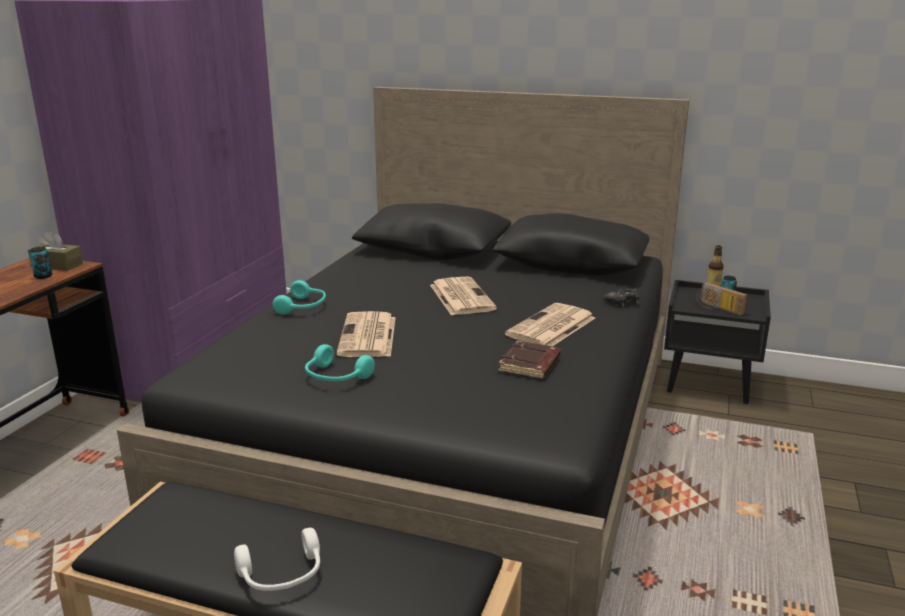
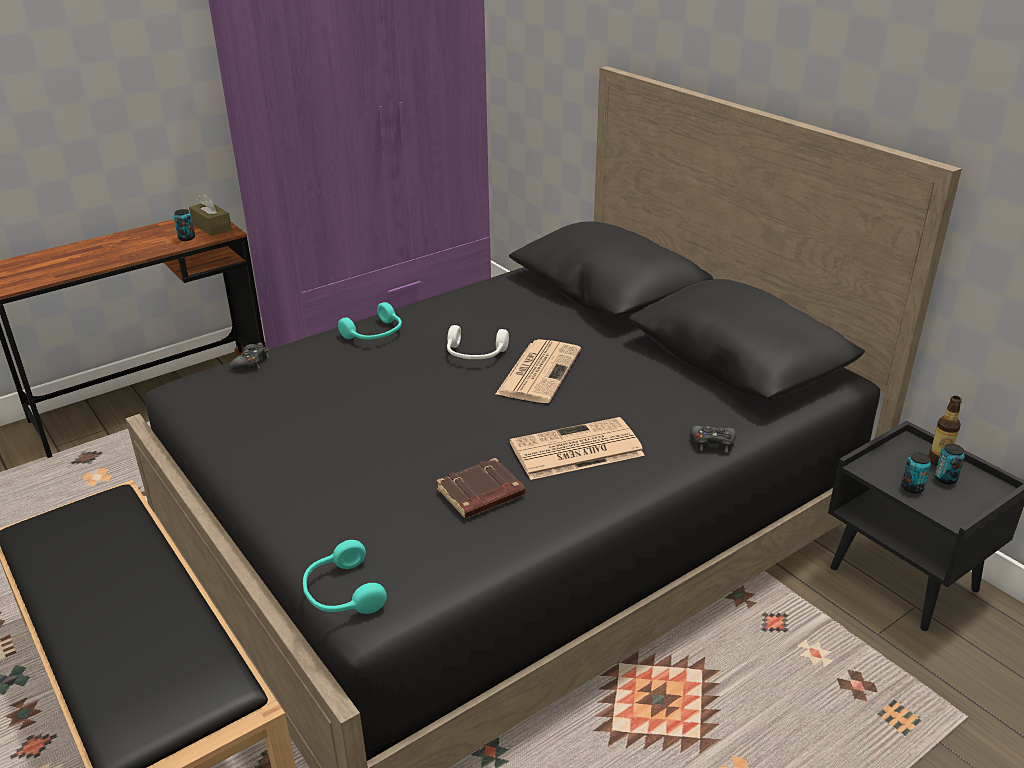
camera: 35 degrees right, 10 degrees up
(221, 347) = (251, 362): none -> black game controller
(282, 576) = (86, 621): white headphones -> white headphones (475, 354)
(335, 377) = (291, 436): turquoise headphones -> turquoise headphones (341, 593)
(368, 336) = (382, 394): newspaper -> none
(717, 309) = (912, 487): radio -> can

